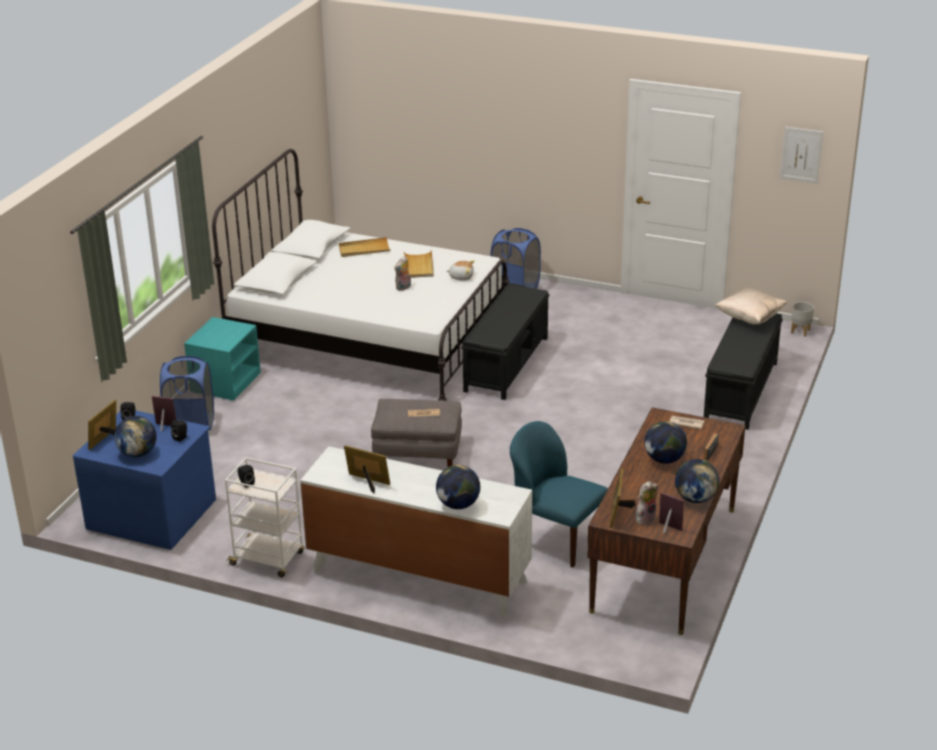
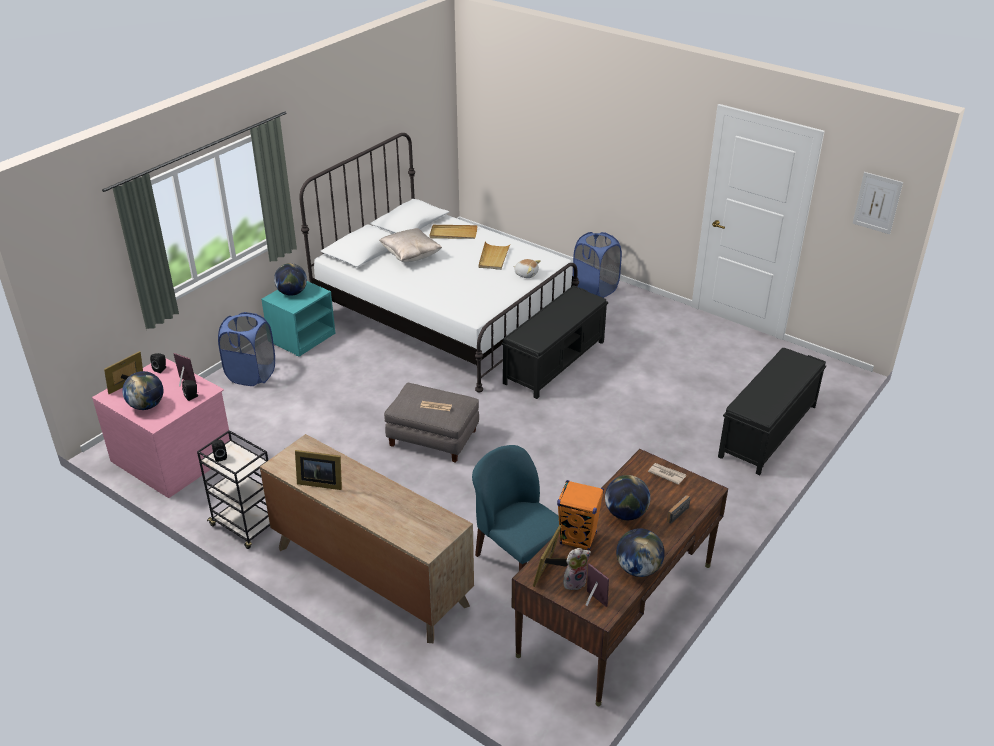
camera: 15 degrees right, 5 degrees up
(152, 513) = (174, 456): blue dresser -> pink dresser
(268, 559) = (246, 526): white cart -> black cart
(368, 482) = (319, 482): picture frame -> picture frame turned 150 degrees clockwise
(403, 288) = (469, 277): plush toy -> none
(418, 576) = (370, 575): white dresser -> brown dresser
(458, 505) = (391, 526): globe -> globe (292, 293)
(632, 485) = (578, 538): none -> orange speaker
(749, 318) = (791, 360): beige pillow -> beige pillow (410, 256)
(800, 331) = (851, 375): grey planter -> none

